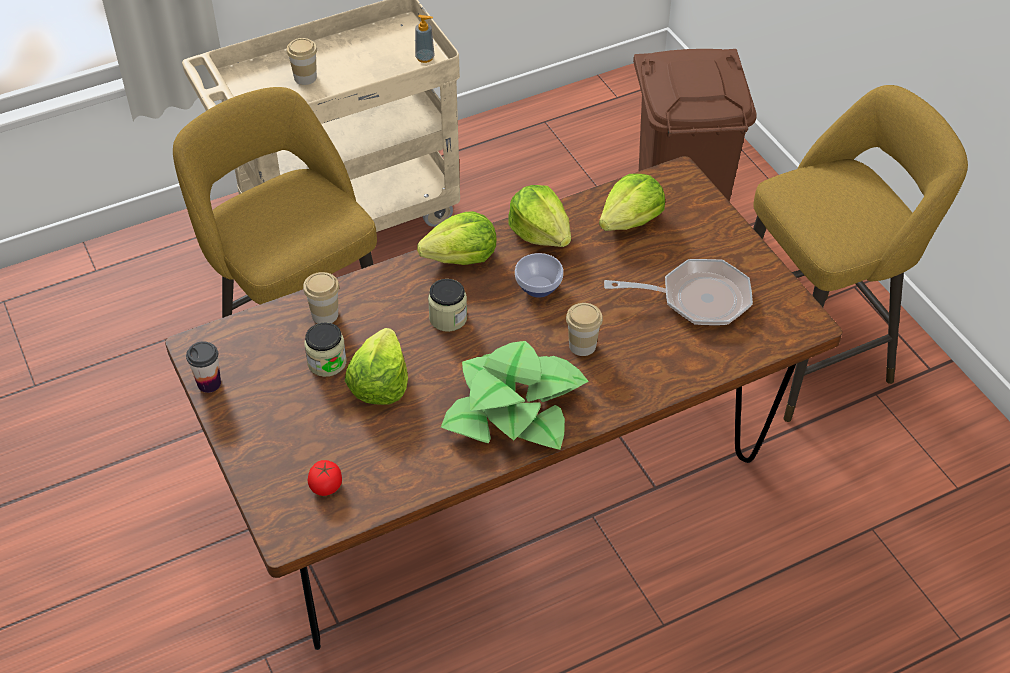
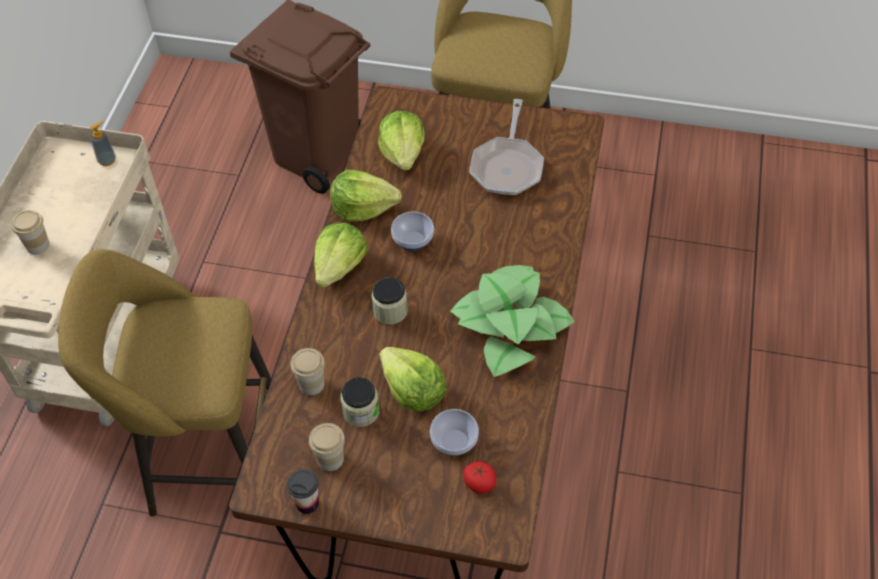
camera: 50 degrees left, 5 degrees up
(352, 444) = (455, 442): none -> bowl
(582, 345) = (489, 252): cup -> cup (330, 459)
(697, 299) = (507, 166): frying pan -> frying pan turned 150 degrees clockwise

